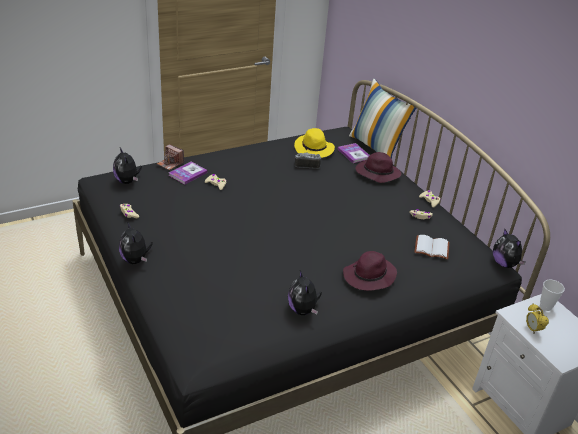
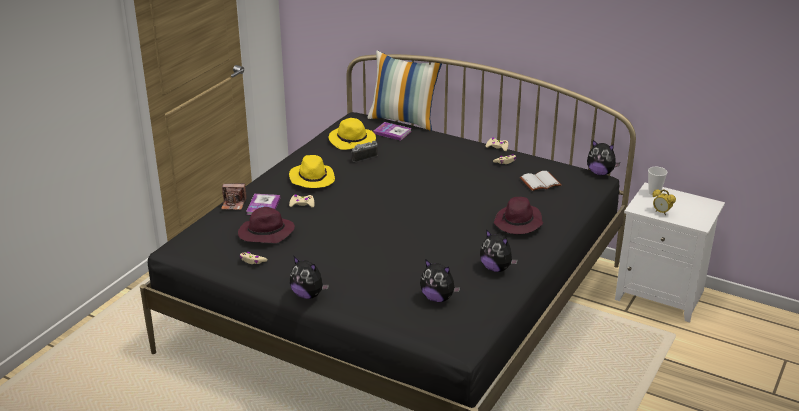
camera: 30 degrees left, 5 degrees down
(127, 181) = (212, 235): plush toy -> plush toy (438, 298)
(247, 167) = (312, 179): none -> yellow hat
(376, 173) = (431, 141): purple hat -> purple hat (265, 234)

